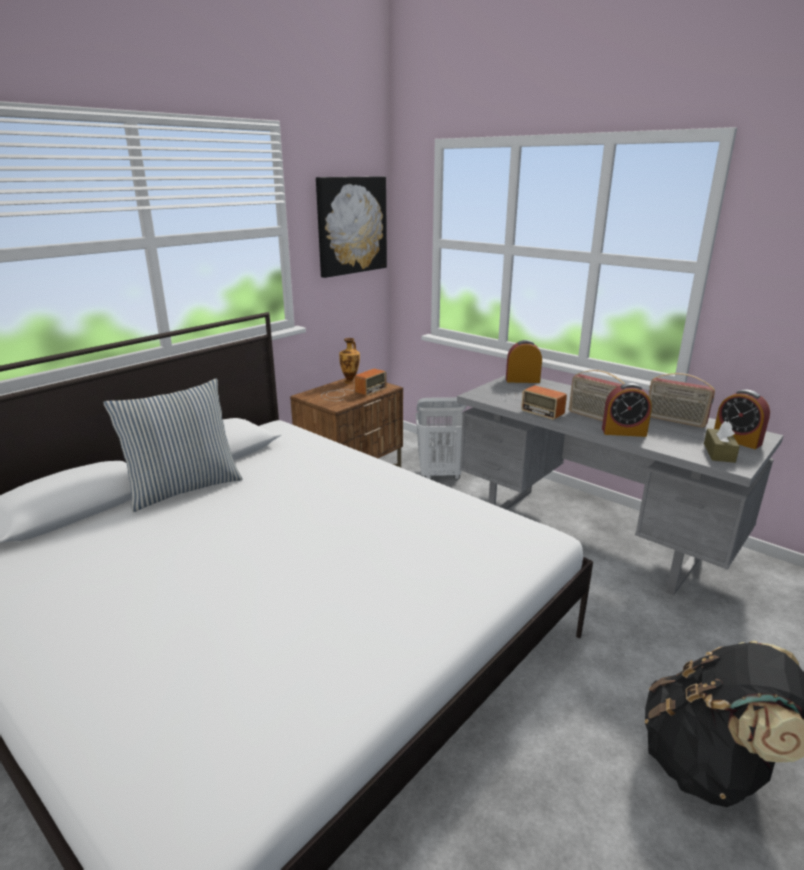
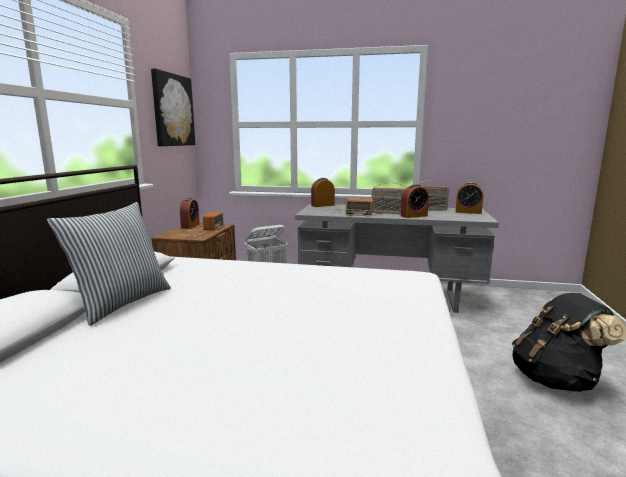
camera: 30 degrees left, 10 degrees down
(350, 381) = (190, 226): vase -> alarm clock
(719, 453) = (469, 216): brown tissue box -> none

